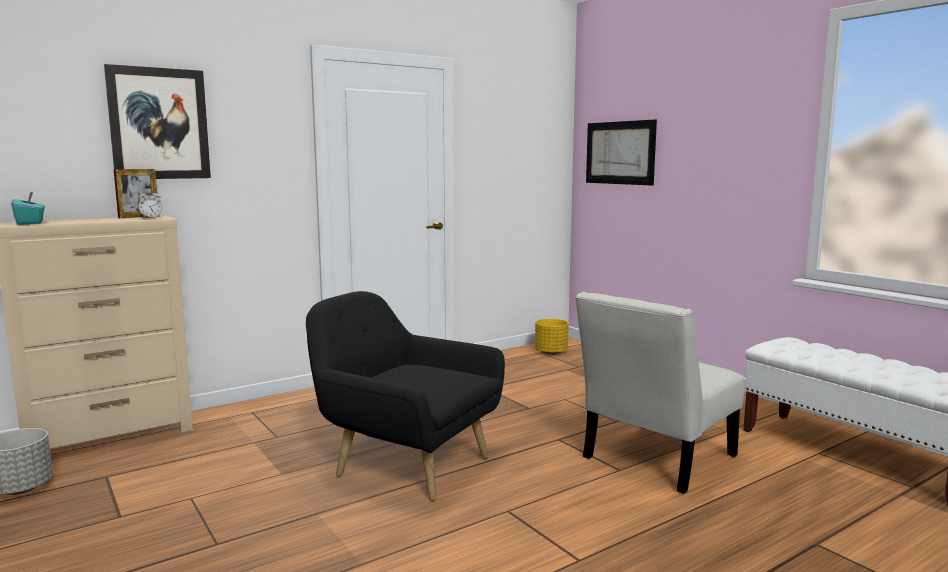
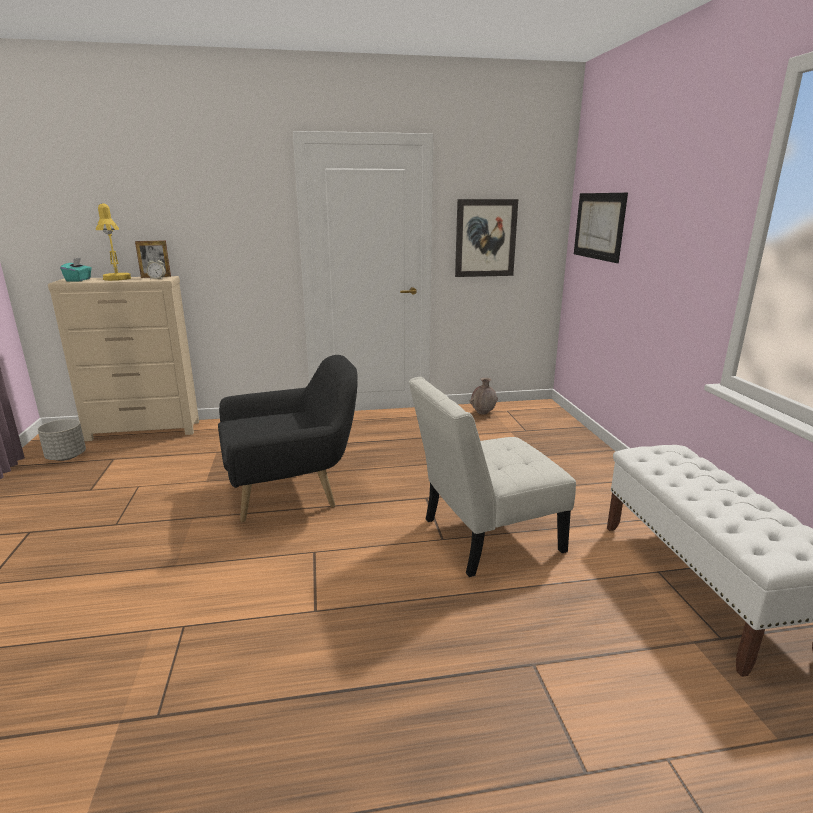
camera: 25 degrees right, 10 degrees up
(90, 220) = (117, 279): none -> yellow table lamp
(159, 124) = (171, 205): picture -> picture (485, 238)
(406, 463) = (291, 492): black armchair -> black armchair turned 105 degrees clockwise
(518, 357) = (483, 413): none -> brown vase
(551, 352) = (517, 412): yellow planter -> none

